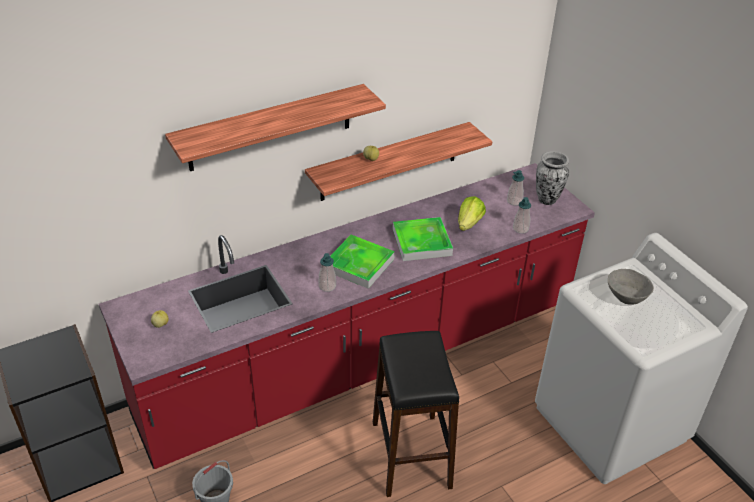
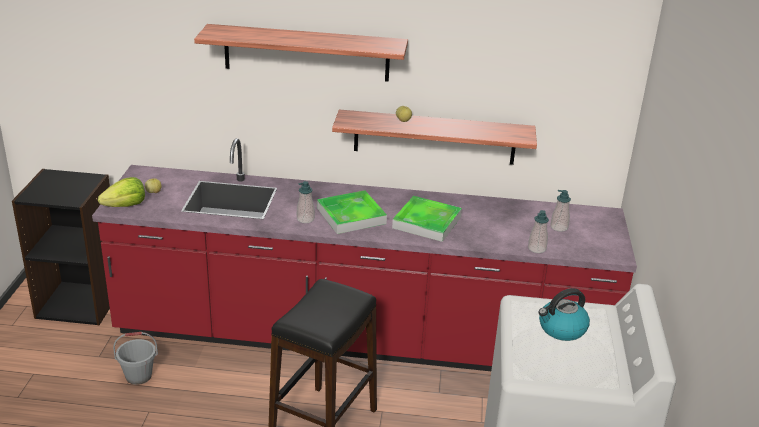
camera: 35 degrees right, 10 degrees down
(469, 224) = (489, 226): lettuce -> lettuce (125, 206)
(547, 199) = (596, 238): vase -> none
(627, 297) = (561, 329): grey bowl -> kettle

